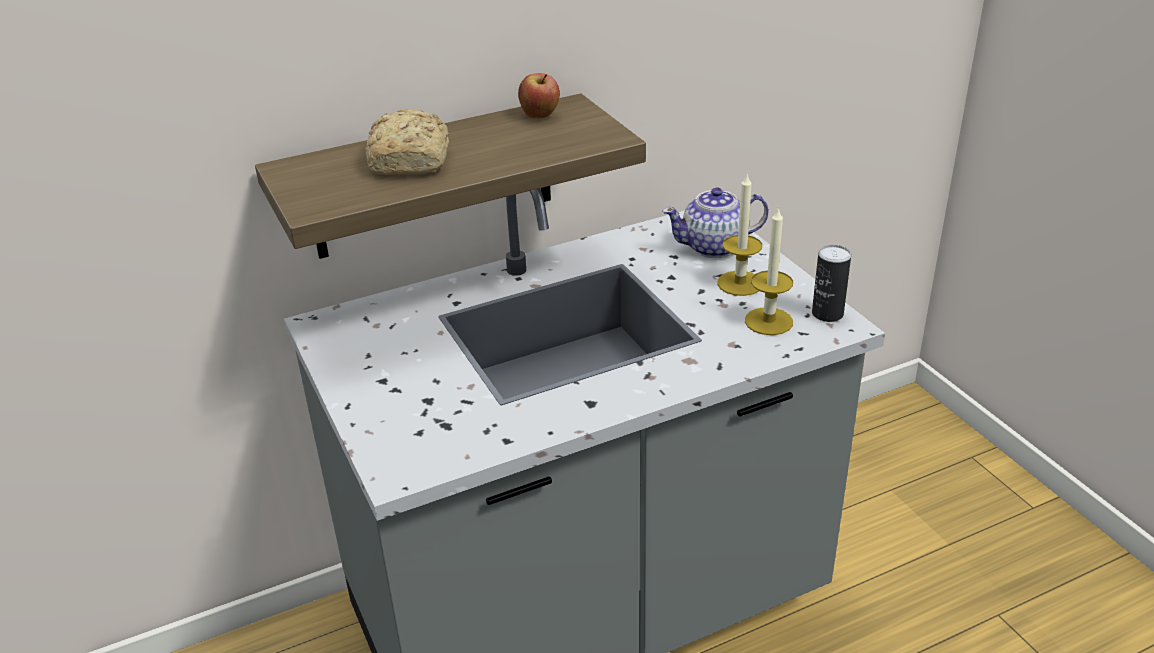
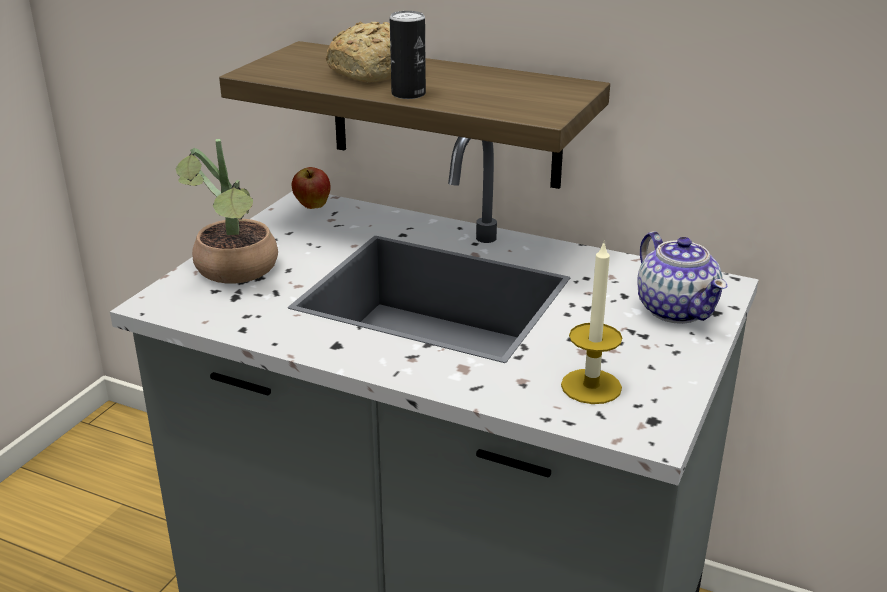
camera: 50 degrees right, 5 degrees down
(401, 410) = (234, 272): none -> potted plant
(540, 116) = (533, 83): apple -> apple (312, 206)
(715, 247) = (676, 309): teapot -> teapot turned 150 degrees counterclockwise
(740, 283) = (633, 346): candle -> none
(827, 314) = (658, 416): can -> can (408, 94)

